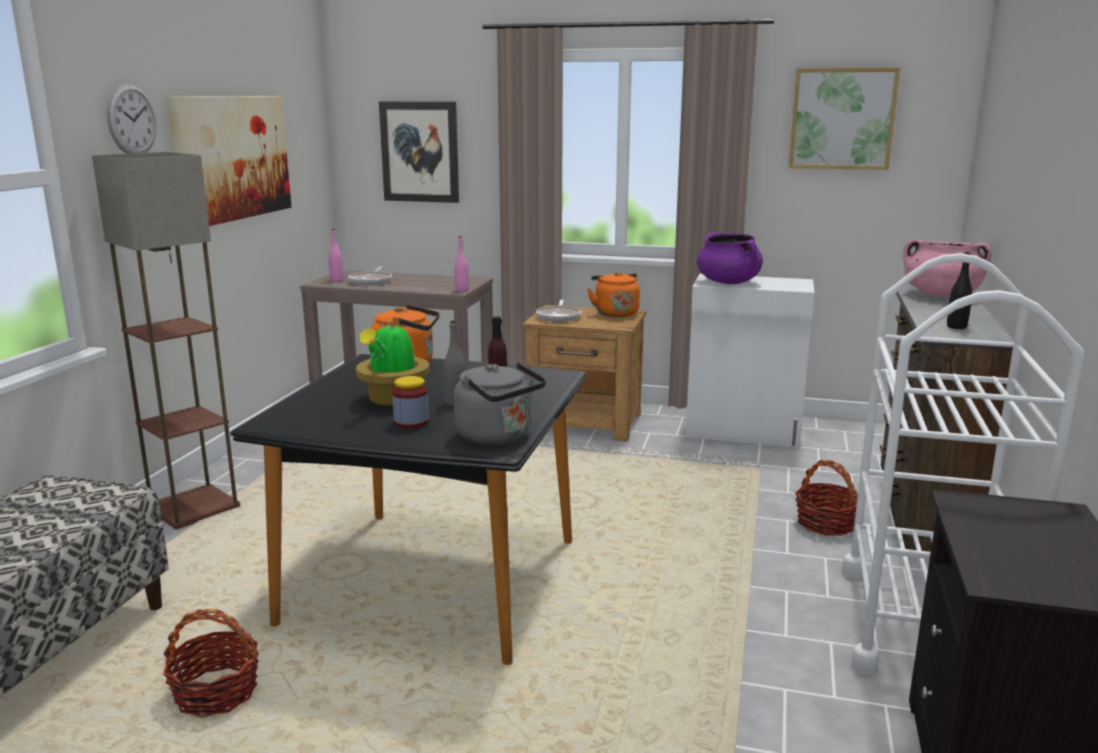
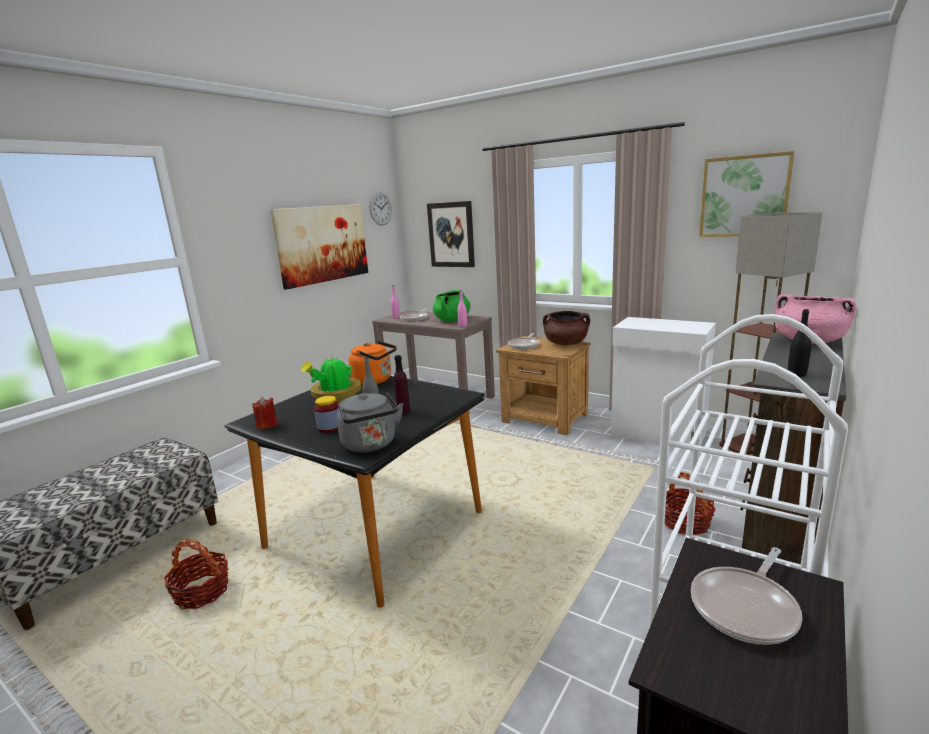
camera: 20 degrees right, 0 degrees up
(132, 120) = (243, 224): wall clock -> wall clock (380, 209)
(194, 507) = (278, 456): floor lamp -> floor lamp (752, 447)
(306, 426) = (267, 425): none -> red candle
(435, 283) = (452, 320): none -> green cooking pot
(615, 313) = (566, 343): orange kettle -> brown cooking pot
(728, 283) = (643, 324): purple cooking pot -> none
(1023, 532) = (746, 607): none -> frying pan

